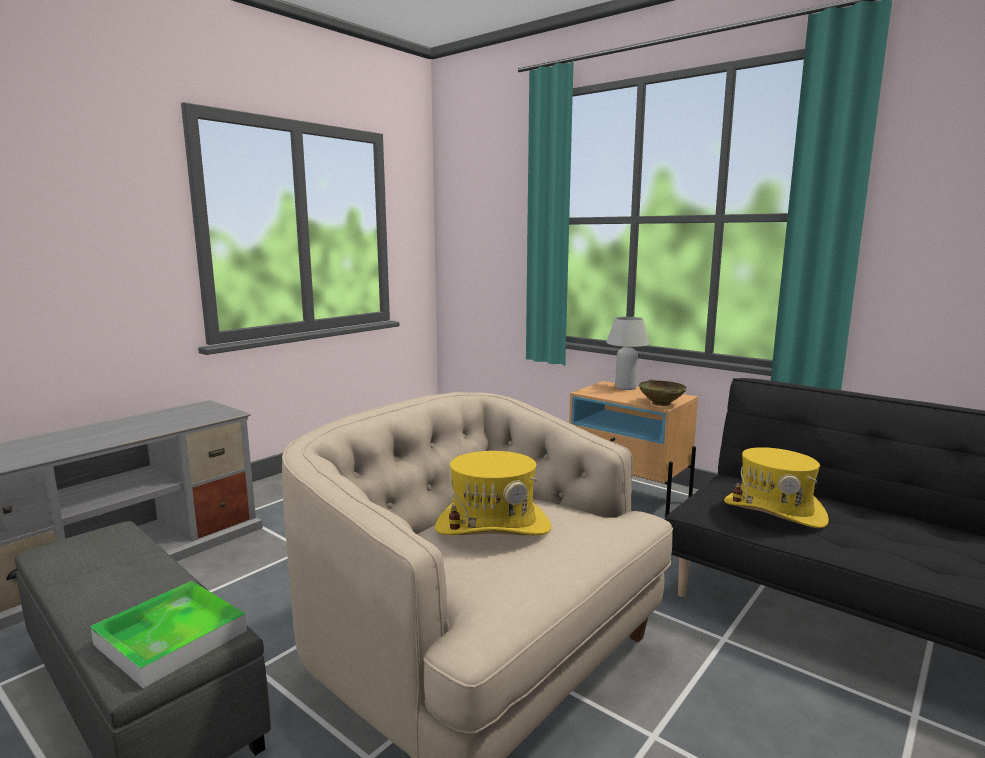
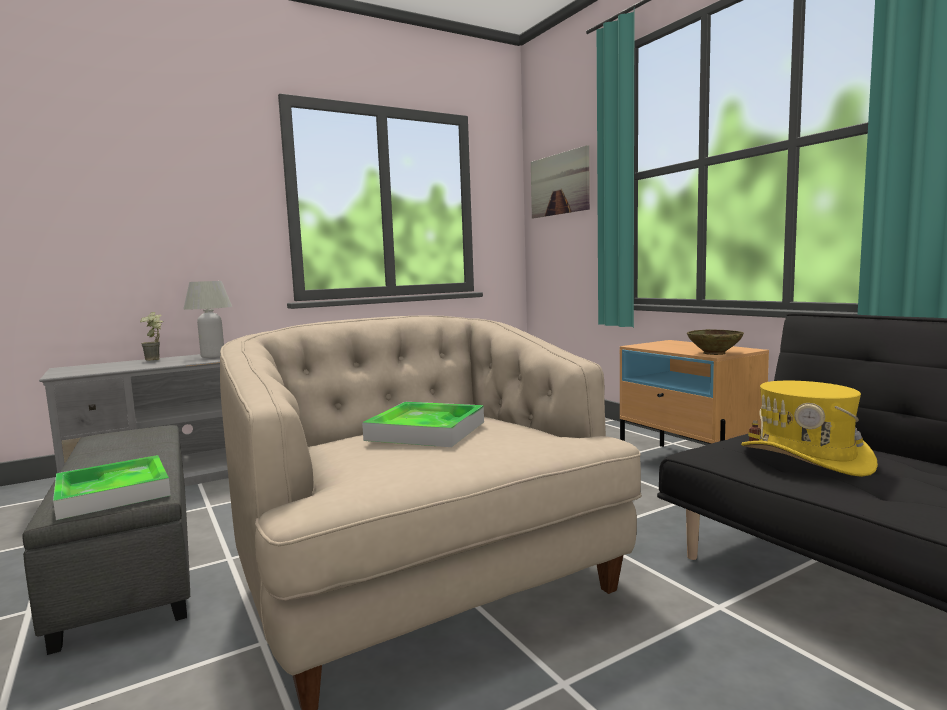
camera: 20 degrees right, 5 degrees down
(63, 435) = (156, 359): none -> potted plant
(479, 214) = (559, 184): none -> picture
(493, 526) = (426, 431): yellow hat -> tray
(625, 388) = (687, 343): white table lamp -> white table lamp (213, 356)

